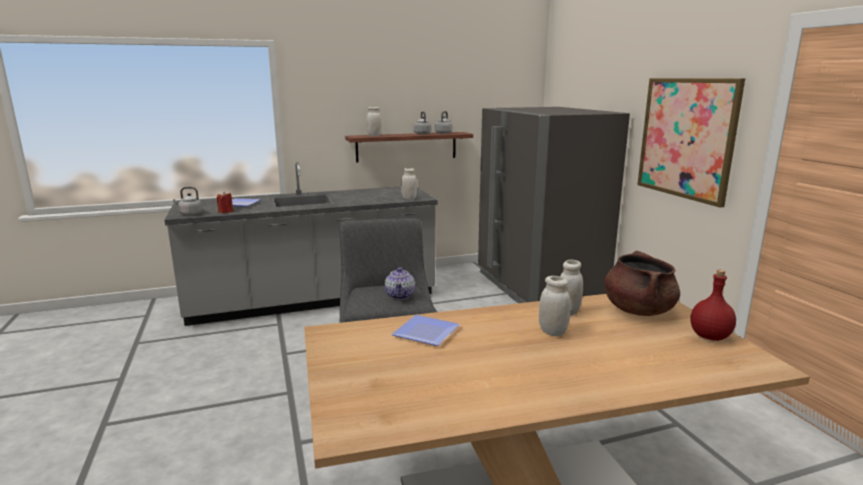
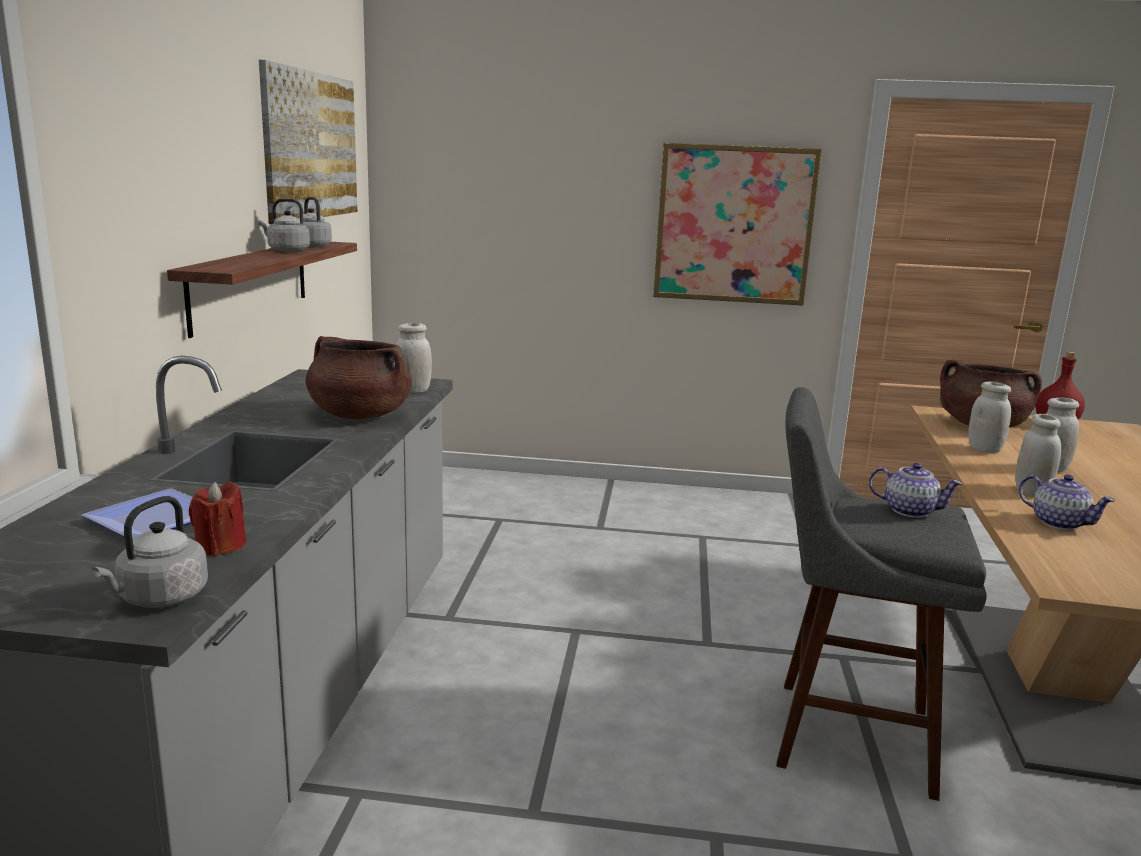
camera: 65 degrees left, 0 degrees up
(364, 200) = (359, 415): none -> brown cooking pot
(374, 136) = (239, 263): white jar -> white jar (1032, 491)
(428, 332) = (1058, 523): plate -> teapot
(473, 87) = (311, 146): none -> picture
(538, 287) = (503, 498): grey fridge -> none

